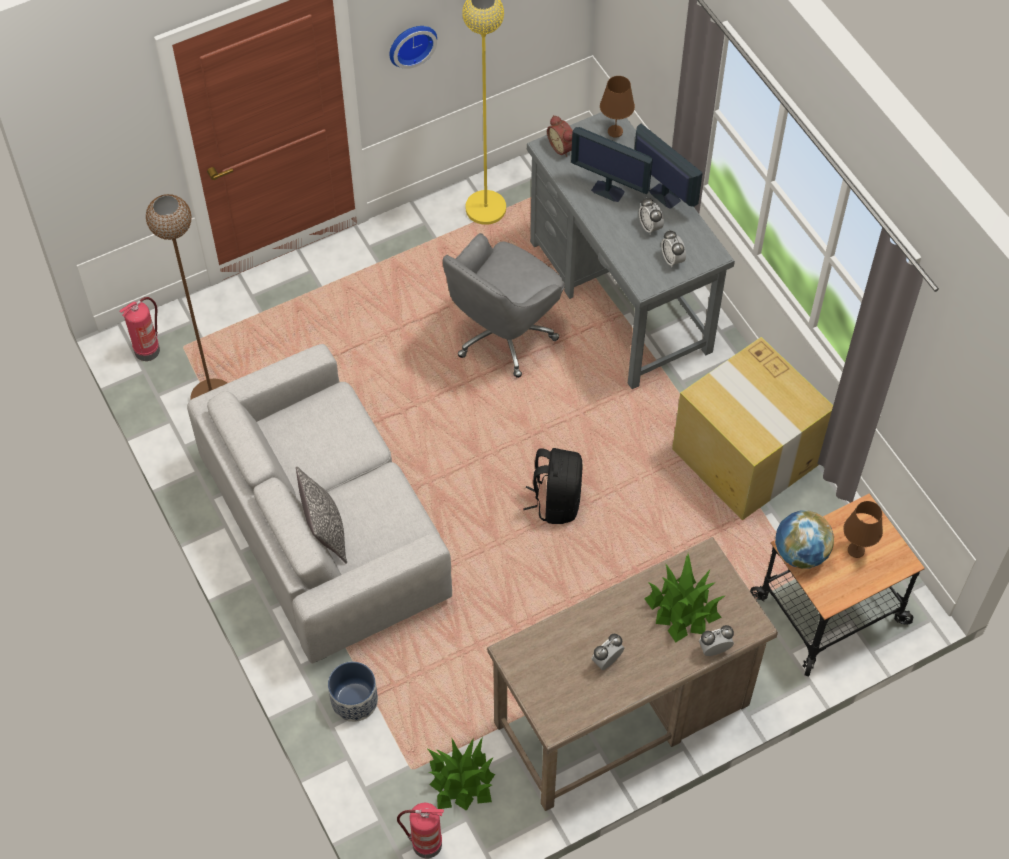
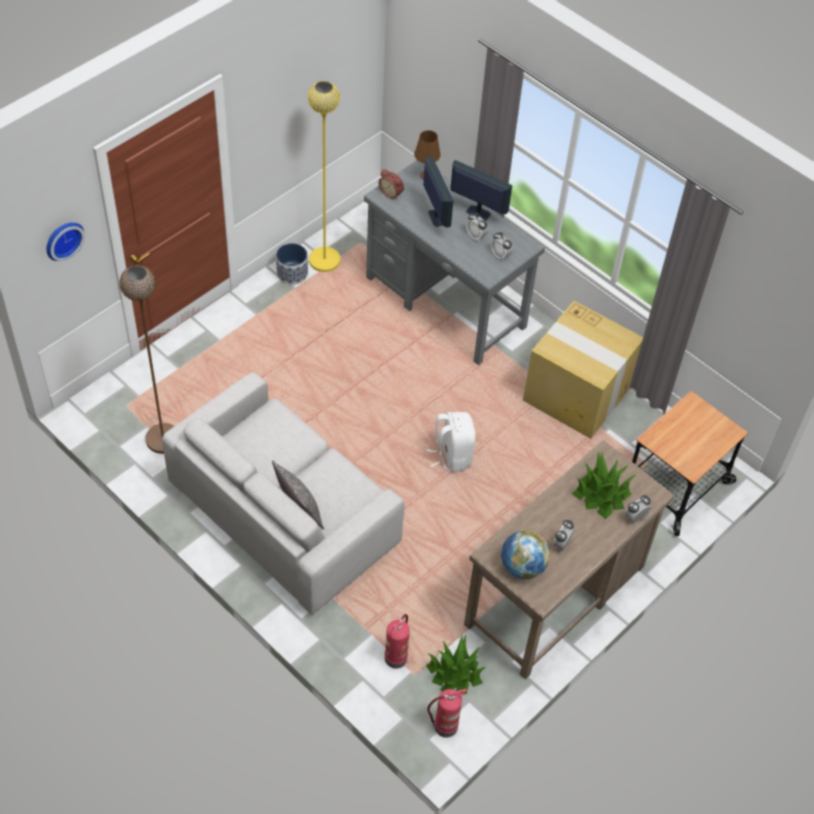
camera: 20 degrees left, 5 degrees down
(148, 349) = (98, 413): fire extinguisher -> fire extinguisher (396, 656)
(354, 700) = (352, 635): planter -> planter (292, 273)
(411, 43) = (266, 133): wall clock -> wall clock (62, 239)
(503, 334) = (369, 346): grey office chair -> none
(556, 501) = (452, 456): black backpack -> white backpack
(608, 191) = (437, 217): monitor -> monitor turned 120 degrees counterclockwise
(800, 553) = (659, 442): globe -> globe (522, 567)
(856, 550) = (697, 431): brown table lamp -> none

